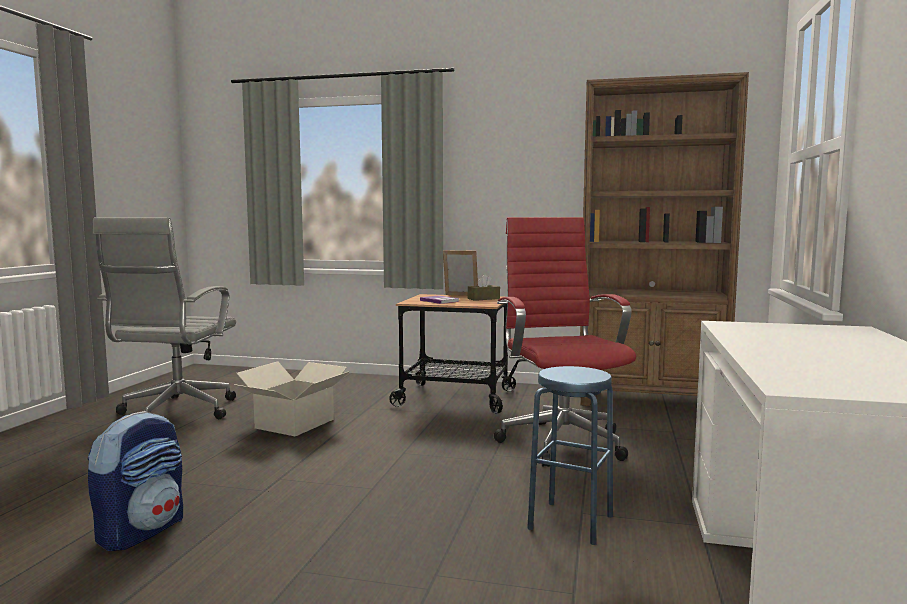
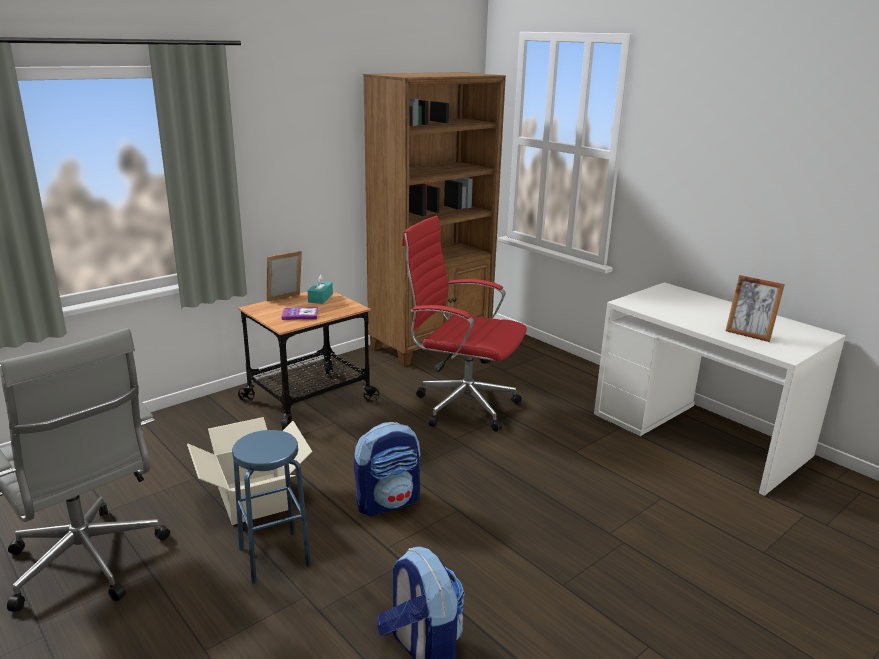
camera: 55 degrees left, 15 degrees up
(347, 461) = (388, 502): none -> backpack
(483, 299) = (320, 298): brown tissue box -> turquoise tissue box
(570, 522) = (584, 460): blue stool -> blue stool (274, 557)
(811, 366) = (748, 334): none -> picture frame

